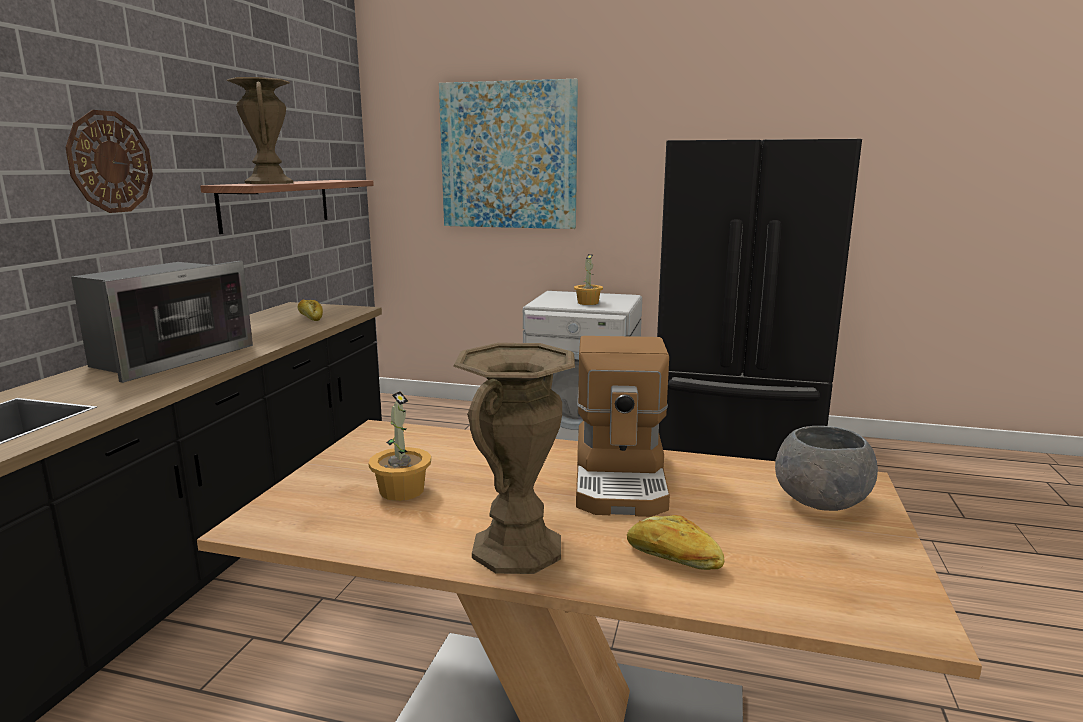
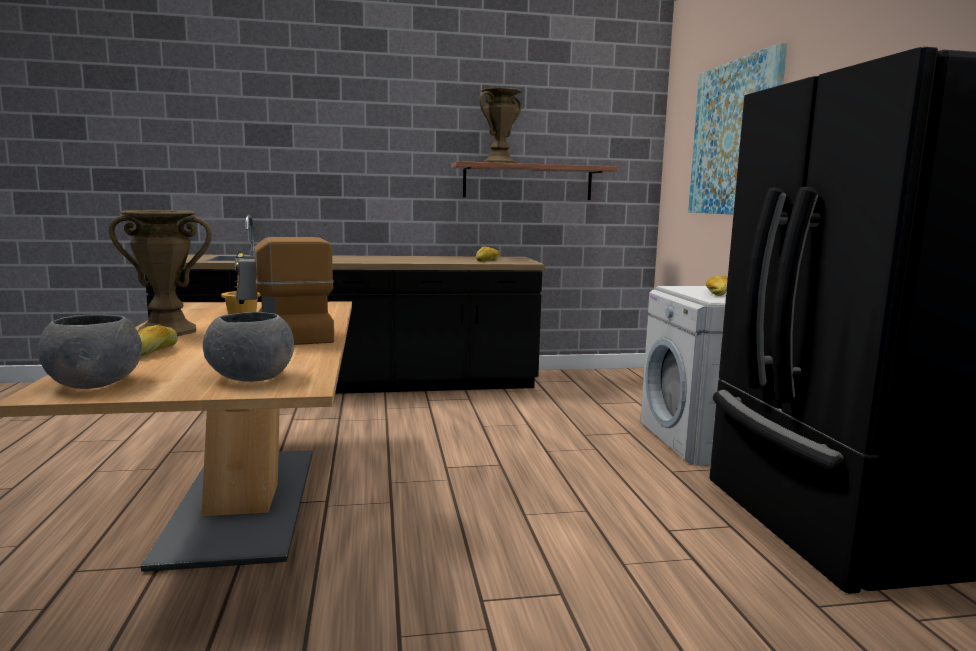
camera: 65 degrees right, 5 degrees down
(110, 162) = (382, 146): wall clock -> none
(168, 357) = (365, 258): microwave -> none
(588, 303) = (716, 294): potted plant -> bread
(853, 593) = (95, 382): none -> grey bowl

